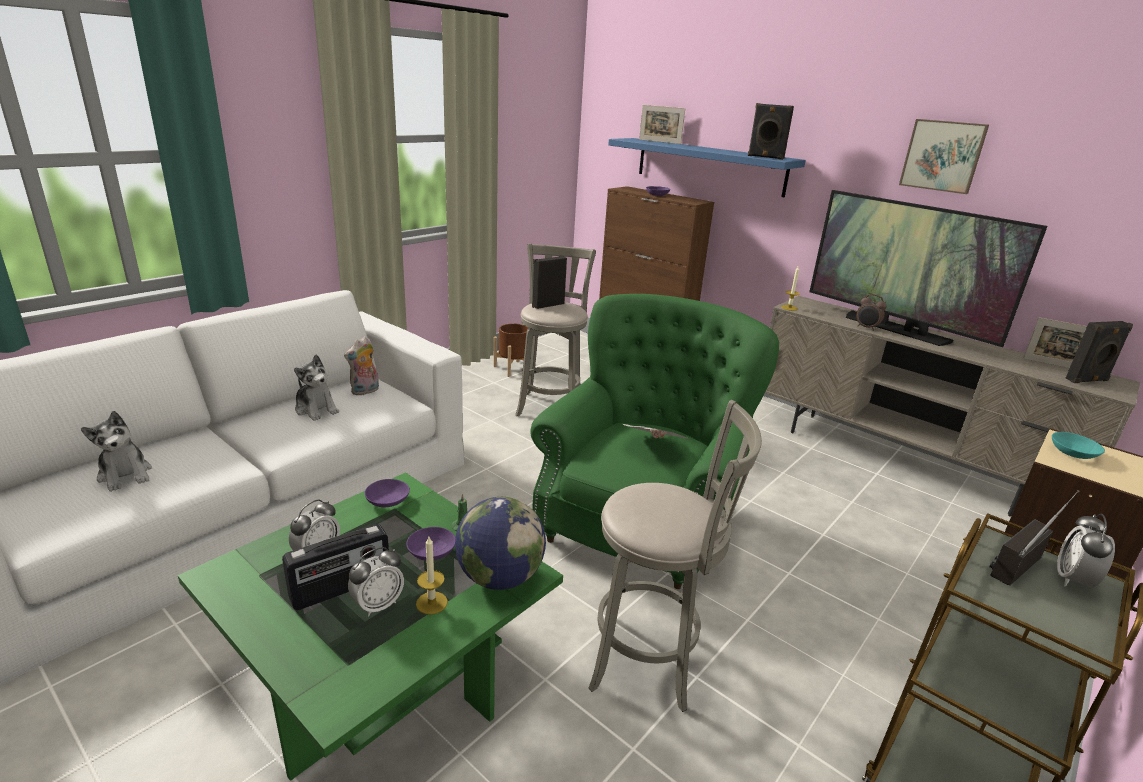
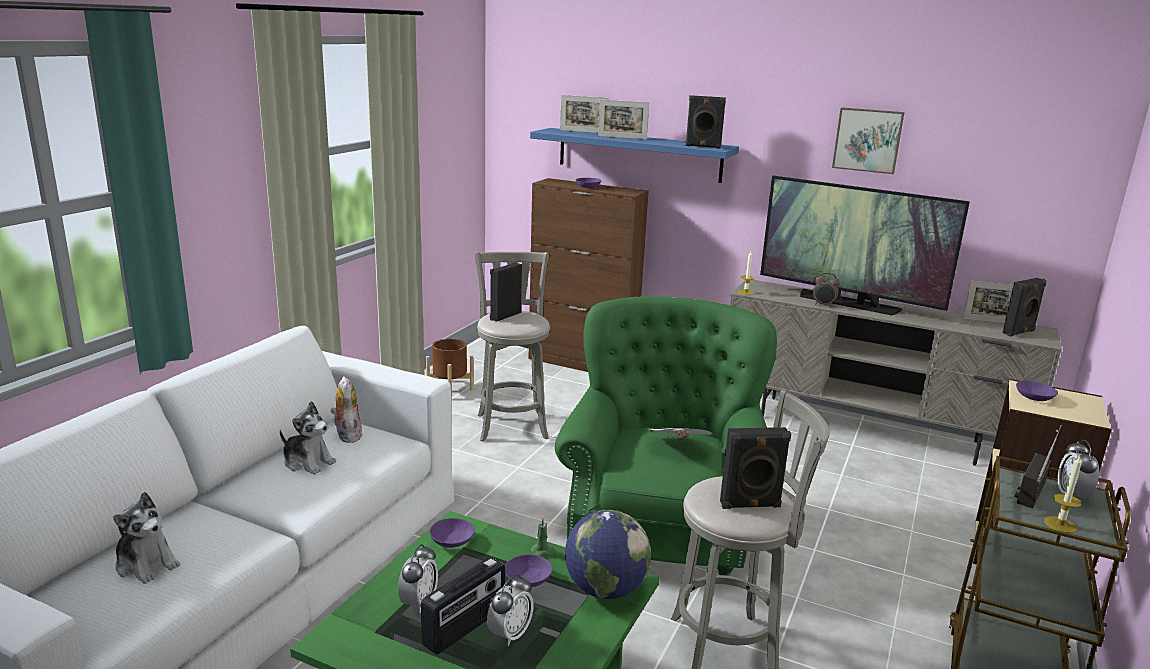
camera: 15 degrees left, 5 degrees down
(365, 391) = (347, 435): plush toy -> plush toy turned 135 degrees clockwise
(431, 603) = (558, 623): candle -> candle (1060, 524)
(668, 519) = (750, 505): none -> black speaker
(691, 147) = (622, 137): none -> picture frame
(1073, 453) = (1034, 398): turquoise bowl -> purple bowl

